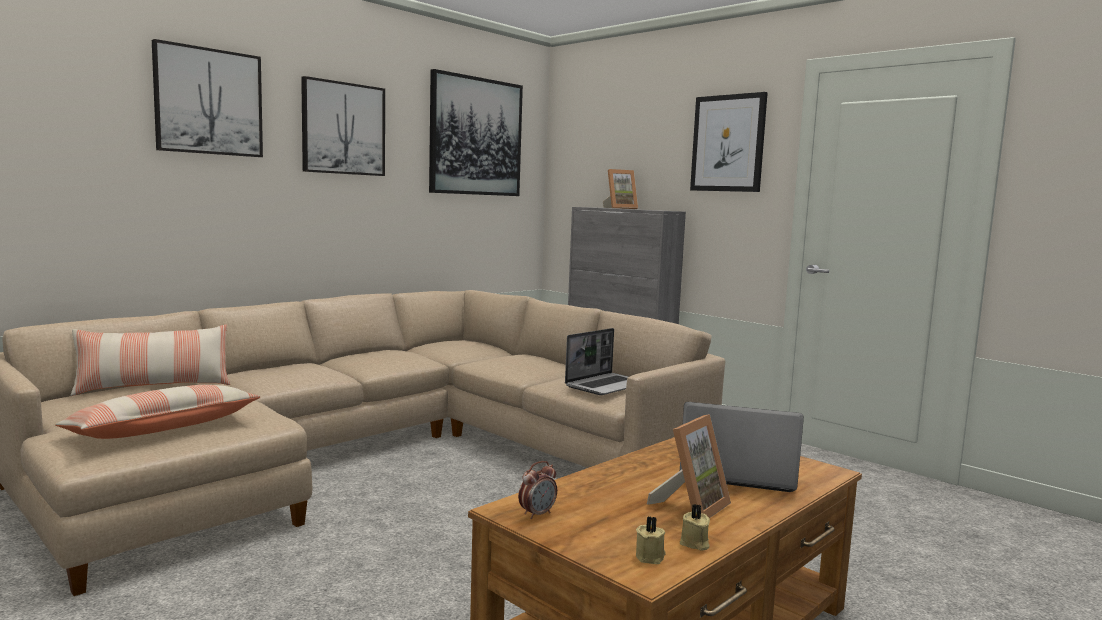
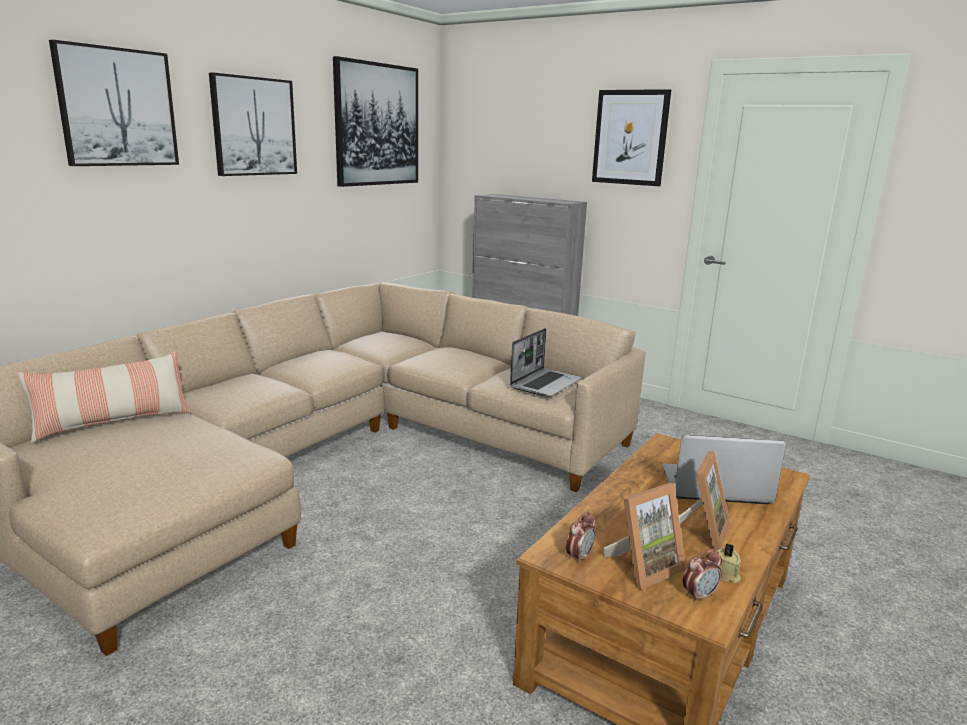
camera: 10 degrees left, 10 degrees up
(163, 429) = (156, 479): pillow -> none
(619, 208) = (522, 197): picture frame -> picture frame (643, 567)
(651, 556) = (699, 596): beige candle -> alarm clock

